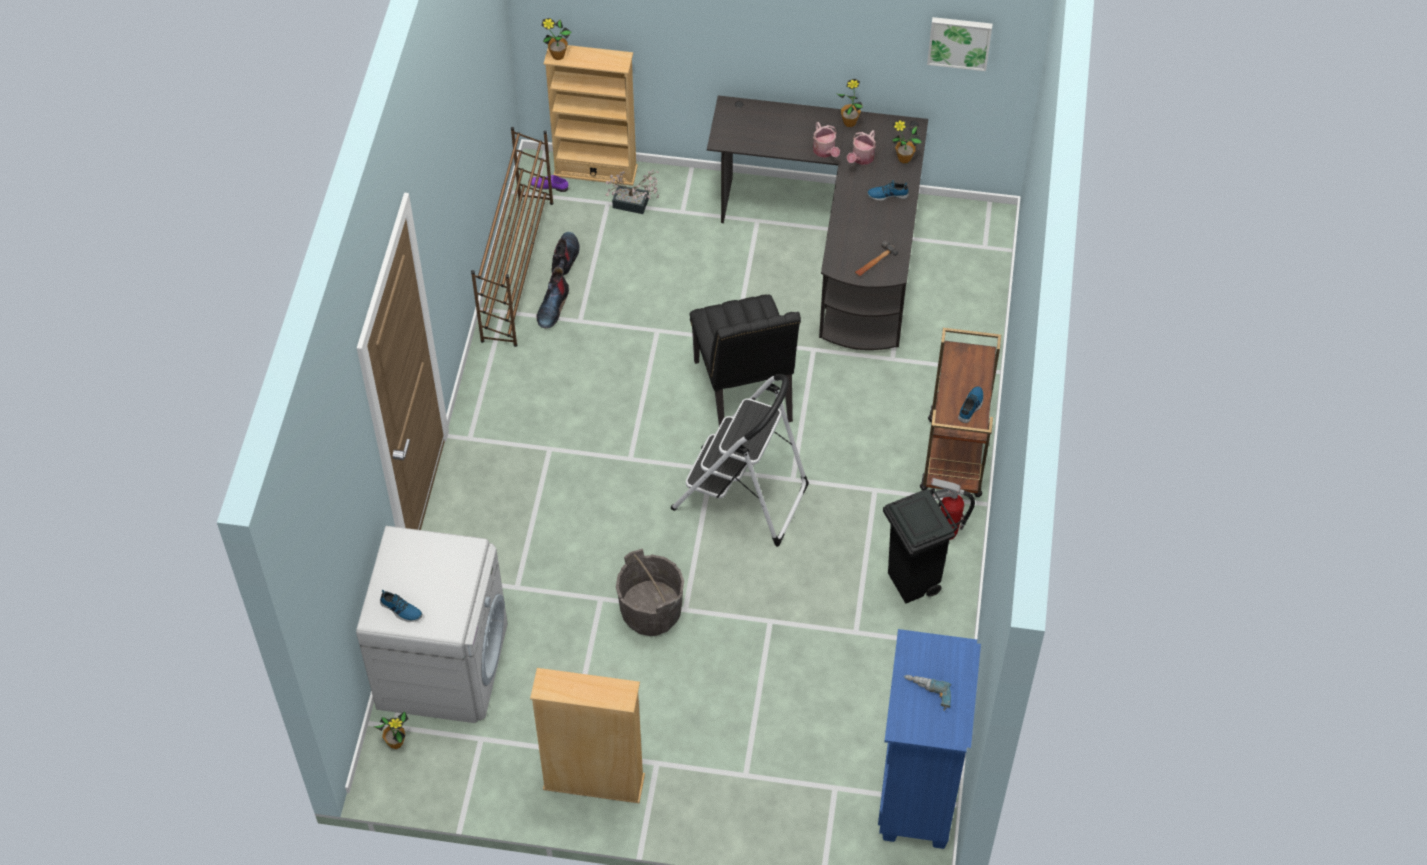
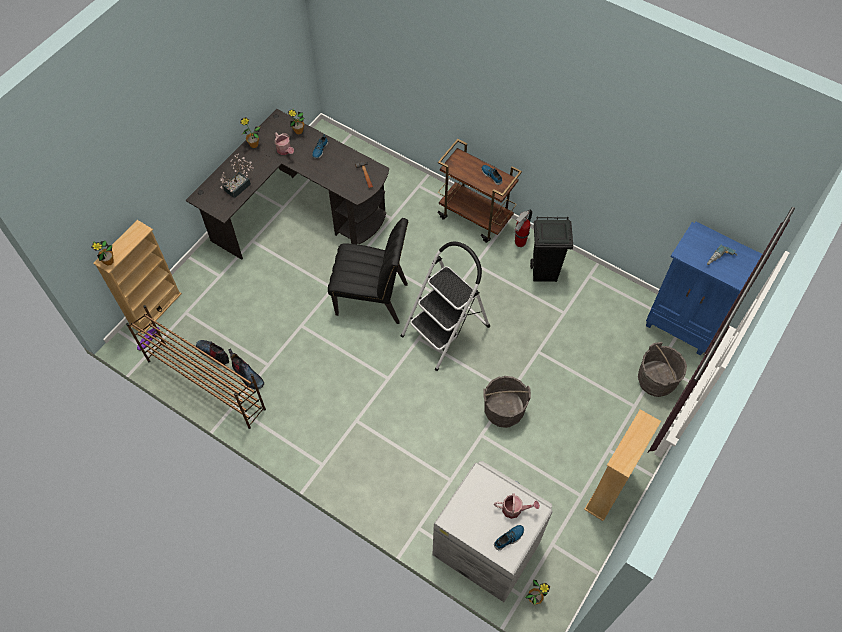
camera: 65 degrees left, 5 degrees up
(635, 204) = (197, 298): potted plant -> potted plant (240, 185)
(804, 791) = (656, 380): none -> grey bucket
(825, 152) = (268, 165): watering can -> watering can (514, 509)
(959, 41) = (274, 46): picture -> none

